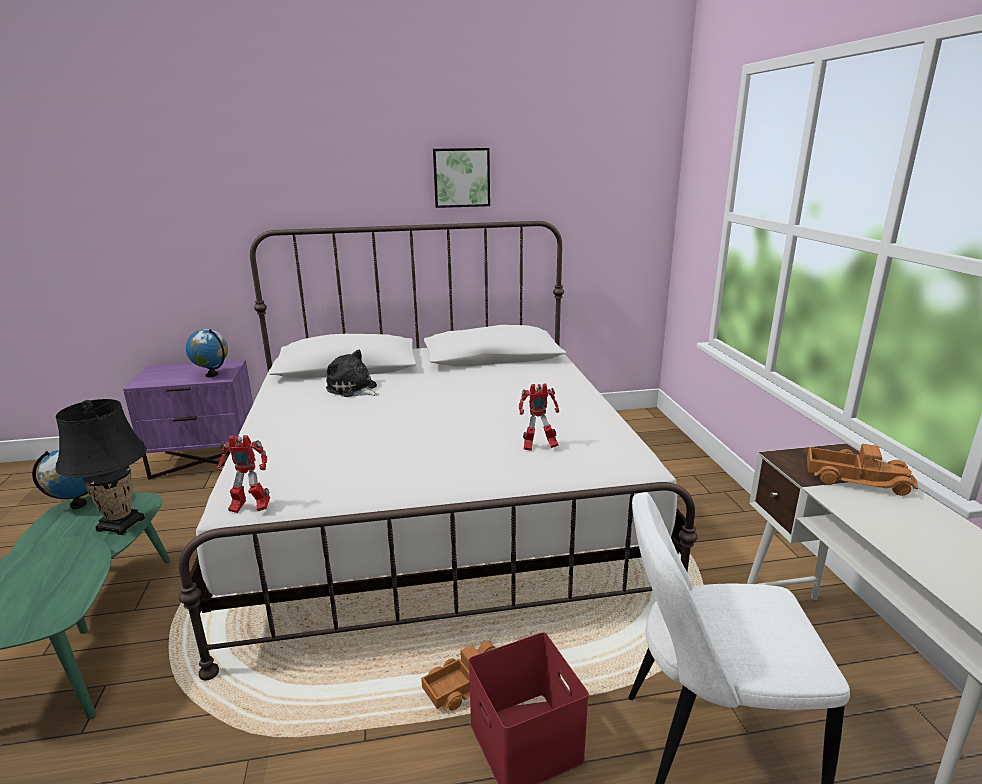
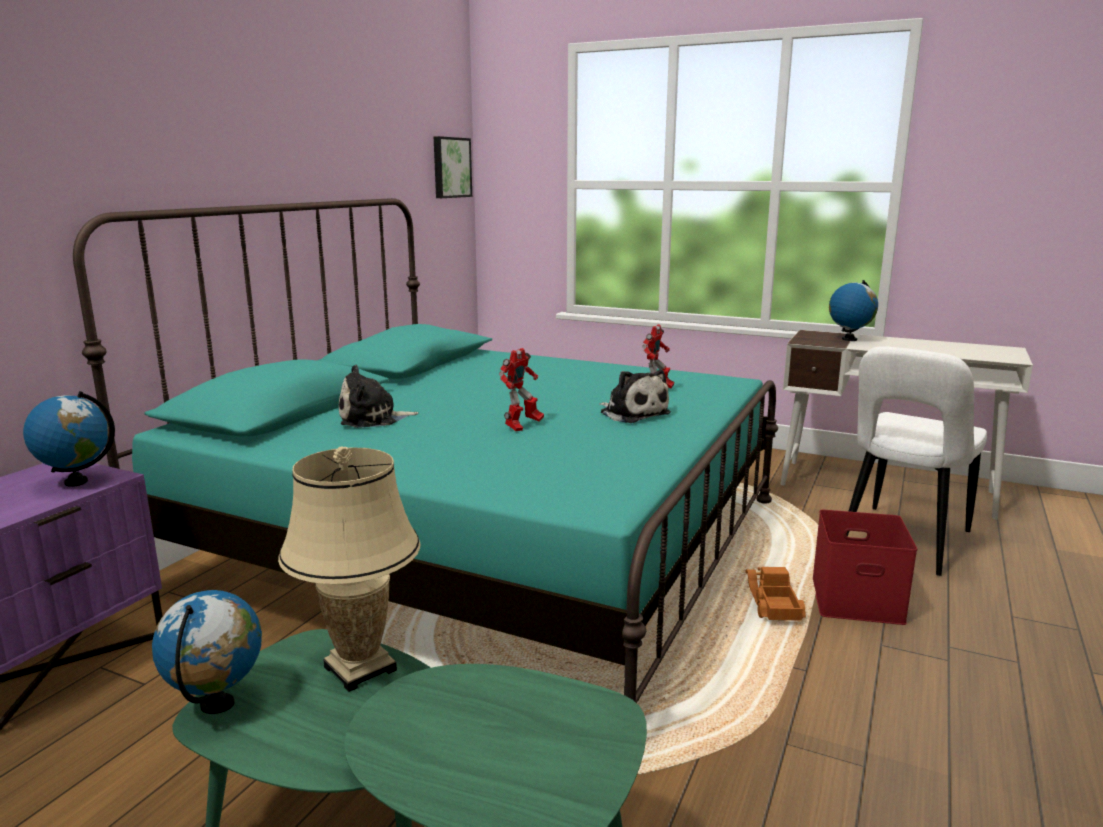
camera: 55 degrees left, 5 degrees down
(120, 524) = (359, 669): black table lamp -> beige table lamp
(249, 508) = (620, 502): toy robot -> toy robot (522, 426)
(435, 507) = (486, 541): white bed -> turquoise bed
(461, 177) = (315, 141): picture -> picture (450, 167)
(465, 454) = (632, 413): none -> plush toy
(856, 479) = (849, 339): toy truck -> globe

